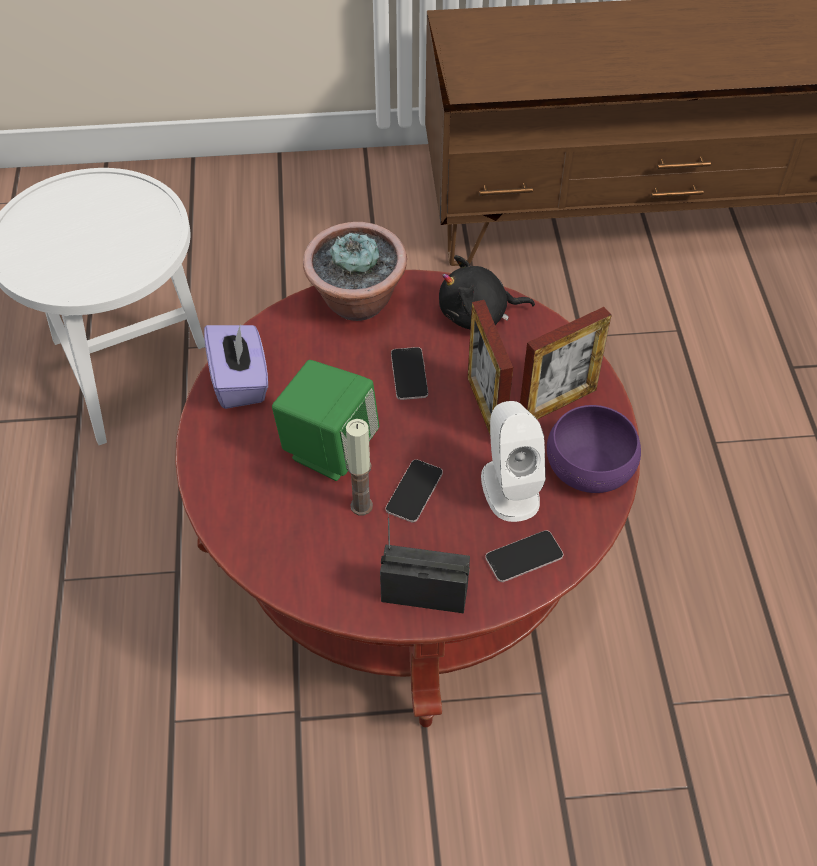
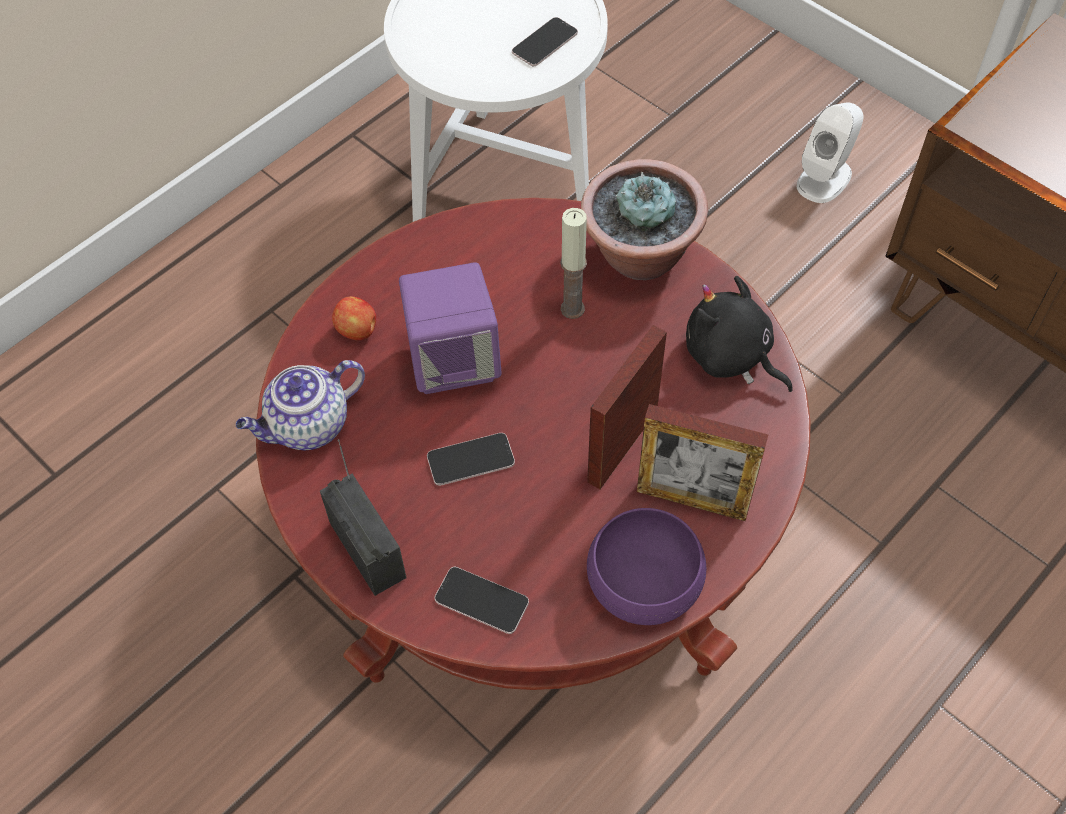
camera: 50 degrees right, 5 degrees up
(240, 381) = (461, 245): purple tissue box -> none
(243, 483) = (358, 331): none -> apple
(290, 563) = (308, 426): none -> teapot
(329, 448) = (454, 362): green speaker -> purple speaker
(361, 506) = (416, 432): candle -> candle (572, 309)
(409, 374) = (599, 357): phone -> phone (544, 43)
(510, 488) = (549, 532): white speaker -> white speaker (824, 178)

